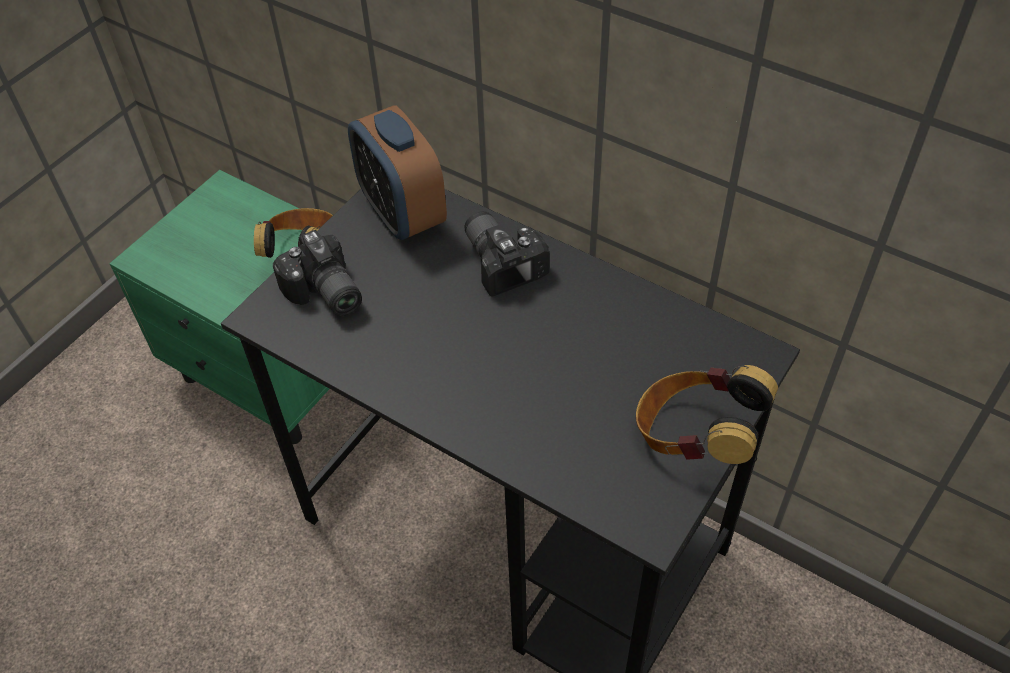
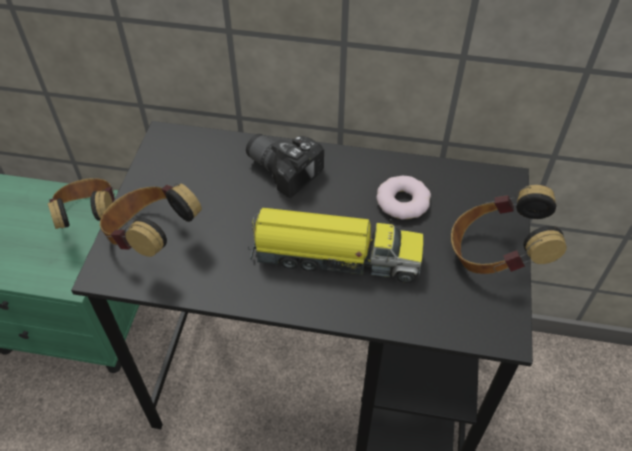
camera: 25 degrees left, 0 degrees up
(323, 294) = (151, 238): camera -> headphones
(402, 213) = (184, 155): alarm clock -> none
(506, 376) = (334, 255): none -> toy truck
(619, 340) = (402, 201): none -> donut

